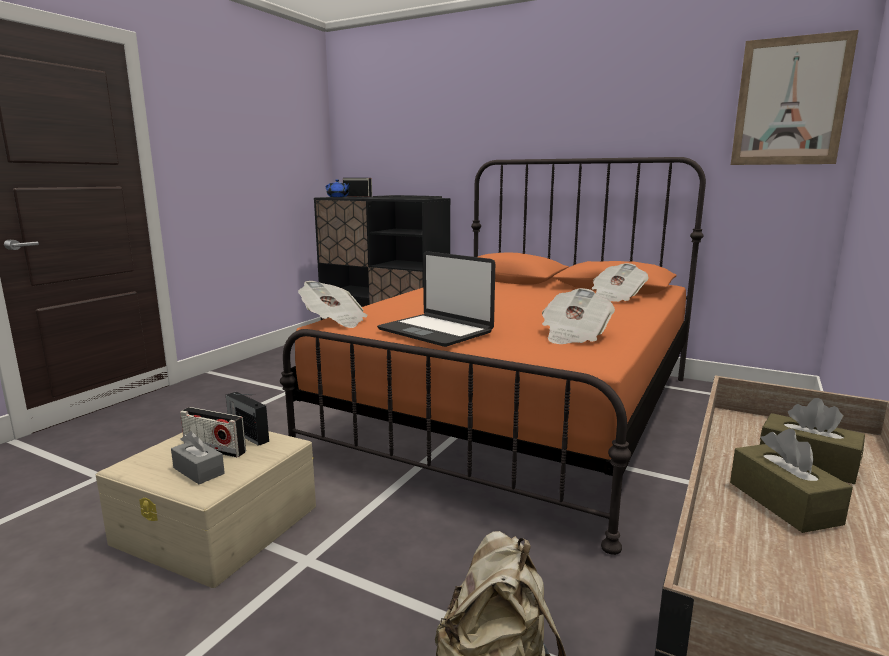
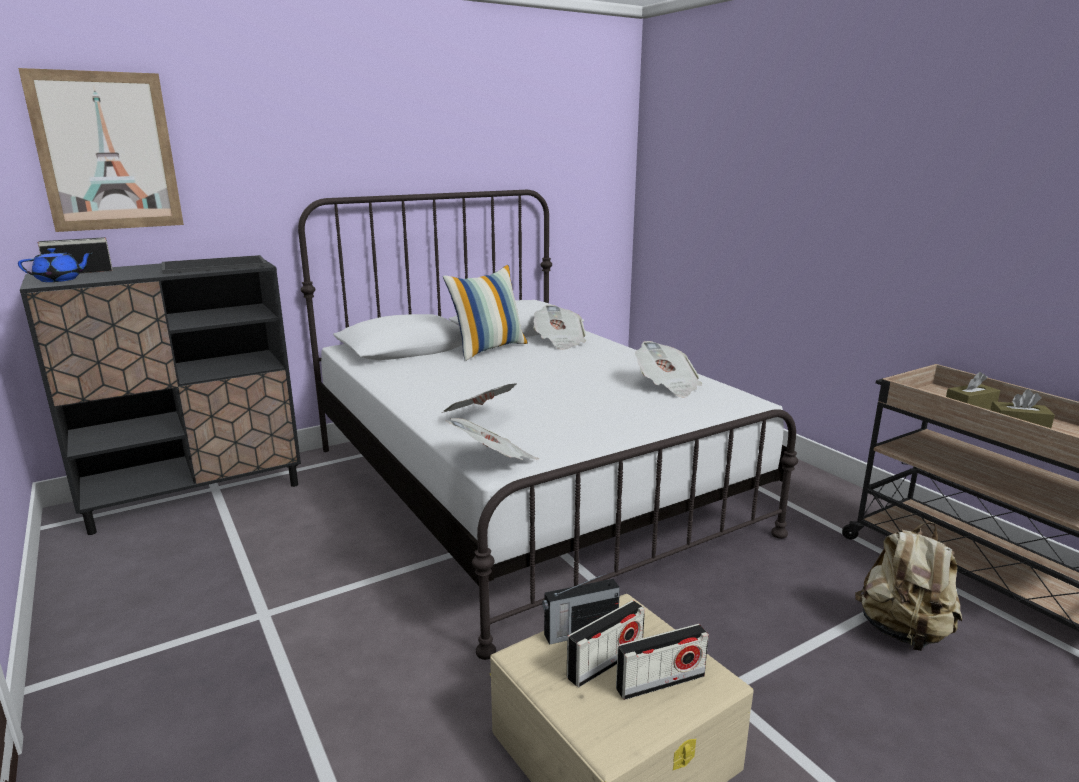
camera: 60 degrees left, 5 degrees up
(198, 471) = (660, 682): grey tissue box -> radio
(406, 308) = (479, 417): none -> newspaper
(436, 331) = (604, 425): laptop -> none
(517, 411) = (525, 488): orange bed -> white bed
(551, 289) = (488, 349): none -> pillow
(790, 102) = (594, 139): picture -> picture (107, 152)

